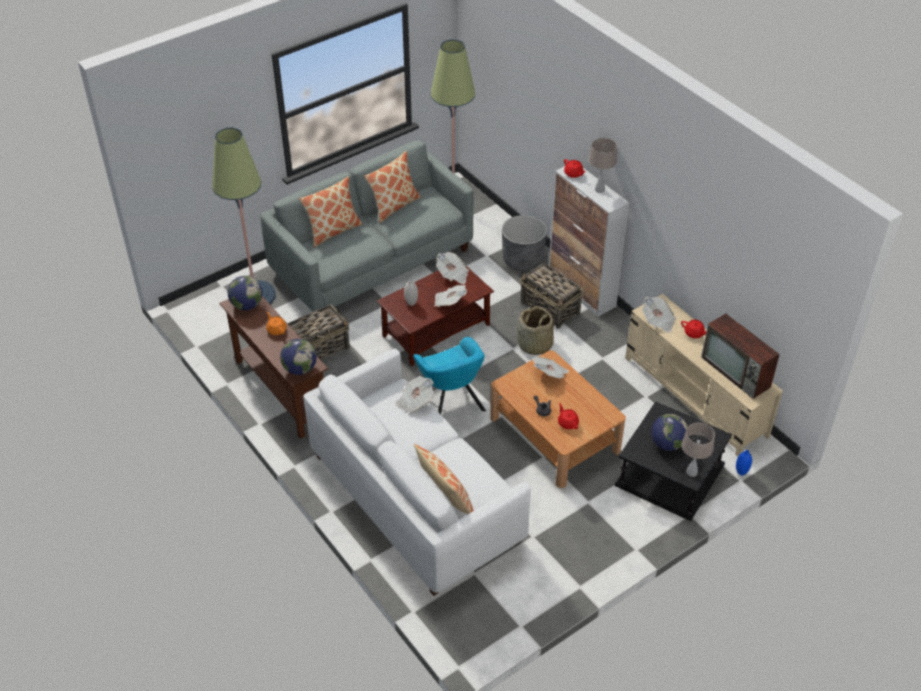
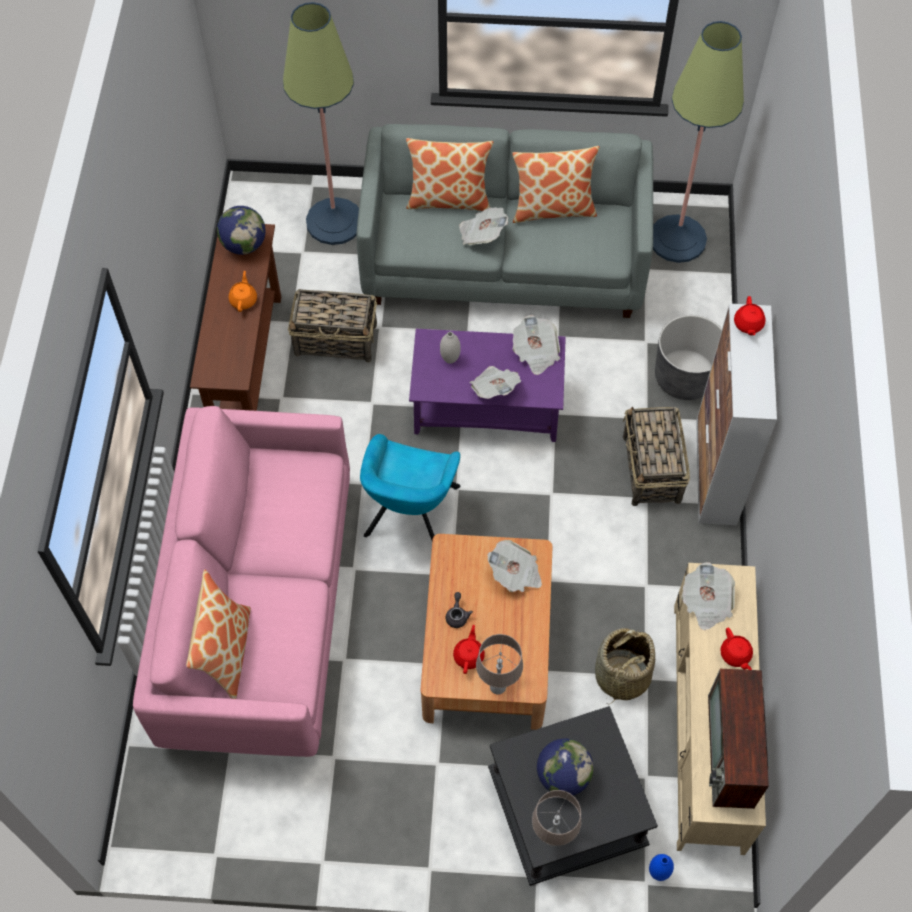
camera: 40 degrees right, 15 degrees up
(300, 369) = (219, 370): globe -> none
(415, 402) = (316, 499): newspaper -> newspaper (482, 234)
(415, 498) = (259, 608): white sofa -> pink sofa
(436, 330) = (488, 405): brown coffee table -> purple coffee table
(534, 344) = (582, 507): basket -> basket (621, 676)
(599, 189) = (758, 372): beige table lamp -> beige table lamp (498, 686)

